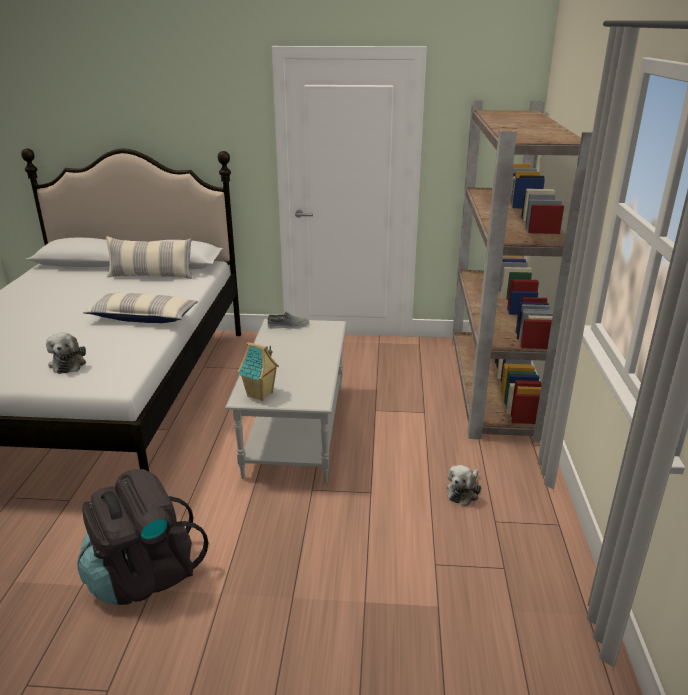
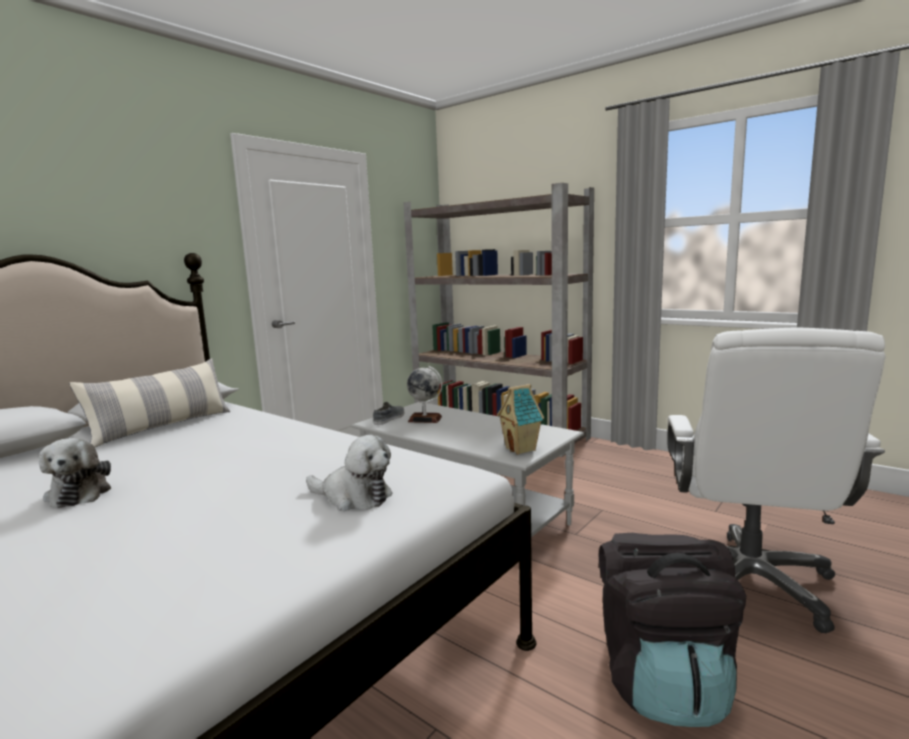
camera: 55 degrees left, 15 degrees down
(143, 317) = (290, 443): pillow -> none
(299, 338) = (425, 419): none -> globe
(302, 603) = (749, 582): none -> white office chair
(463, 491) = (629, 477): plush toy -> plush toy (80, 493)

